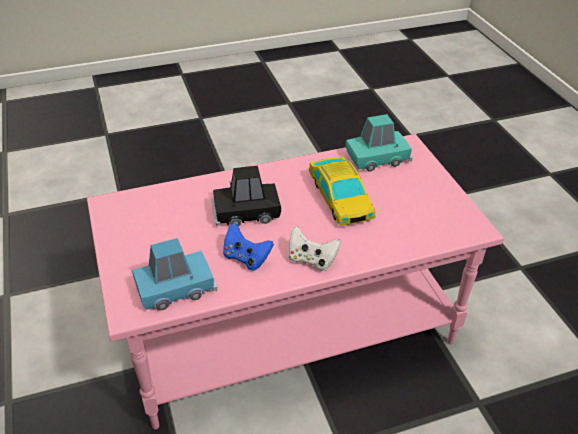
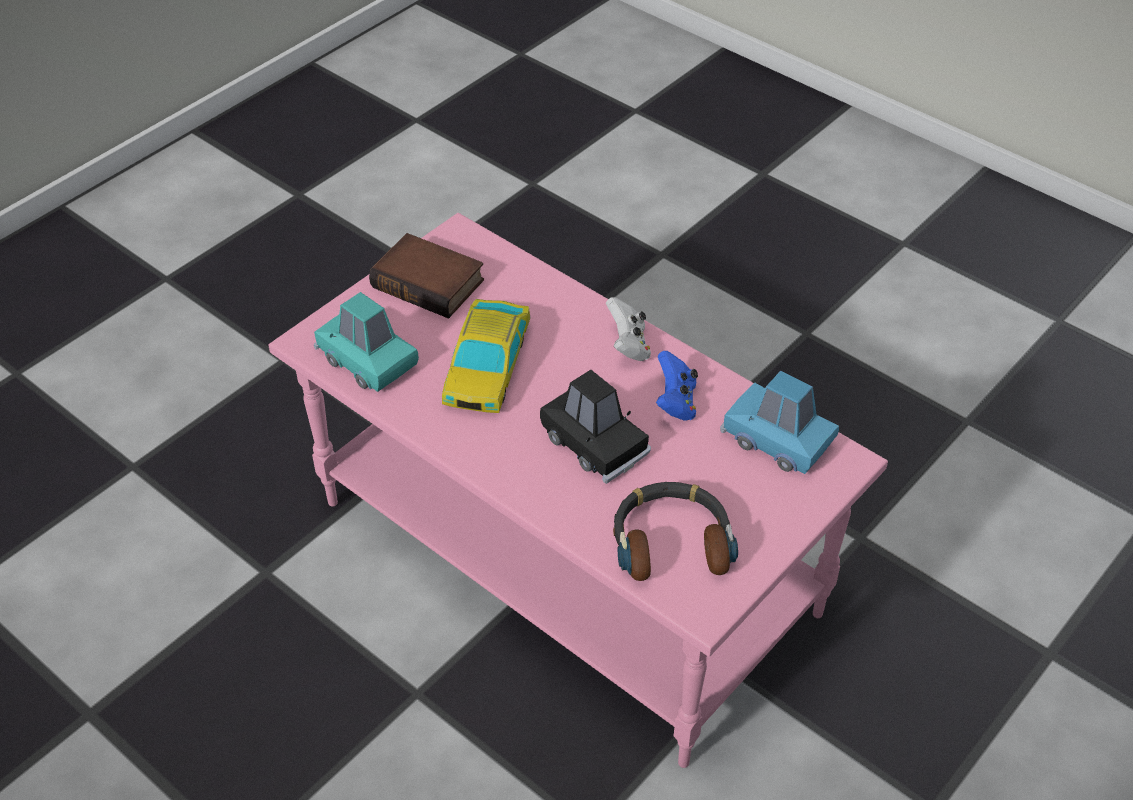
camera: 120 degrees left, 5 degrees up
(155, 211) = (671, 540): none -> headphones
(340, 197) = (488, 365): toy car -> toy car turned 150 degrees clockwise
(431, 200) = (431, 282): none -> book

